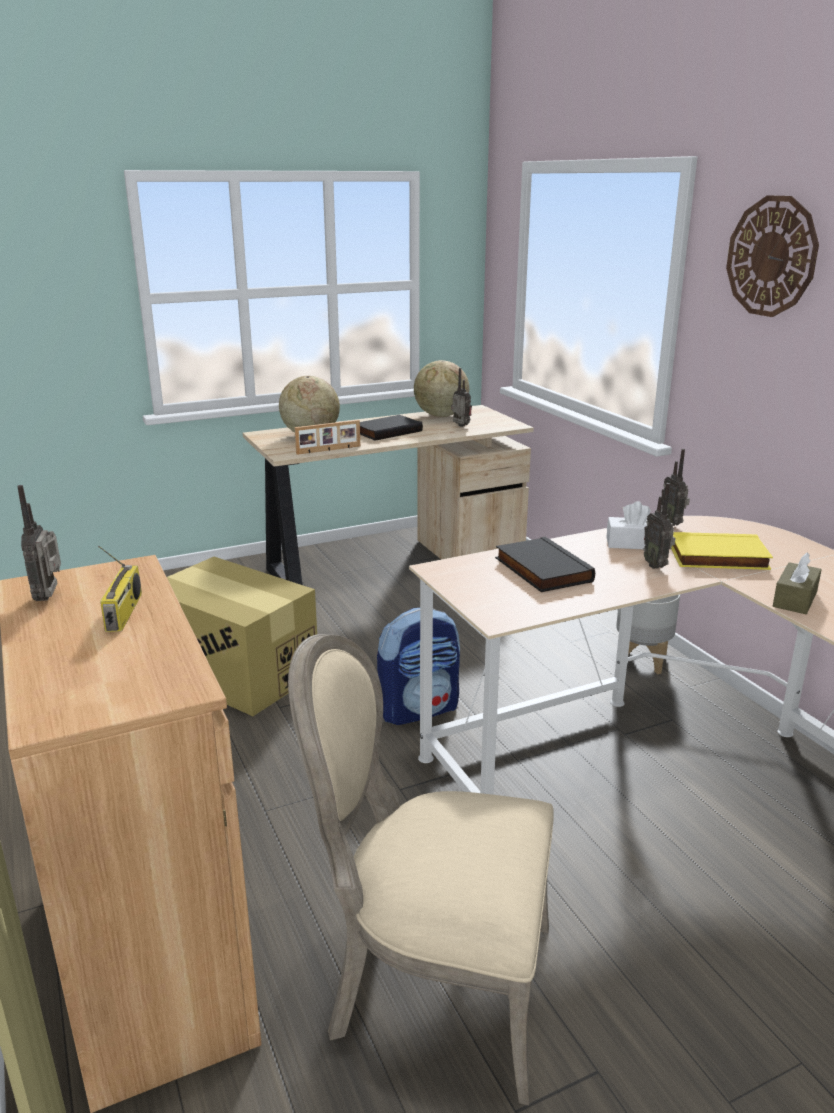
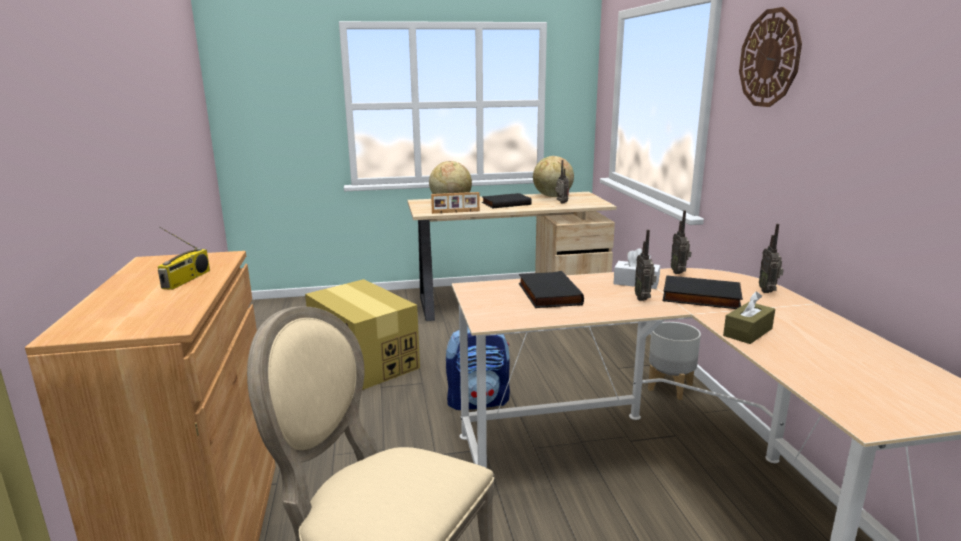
camera: 15 degrees right, 5 degrees down
(50, 597) = (154, 267): radio -> radio (768, 291)
(718, 558) = (700, 298): yellow book -> black book

